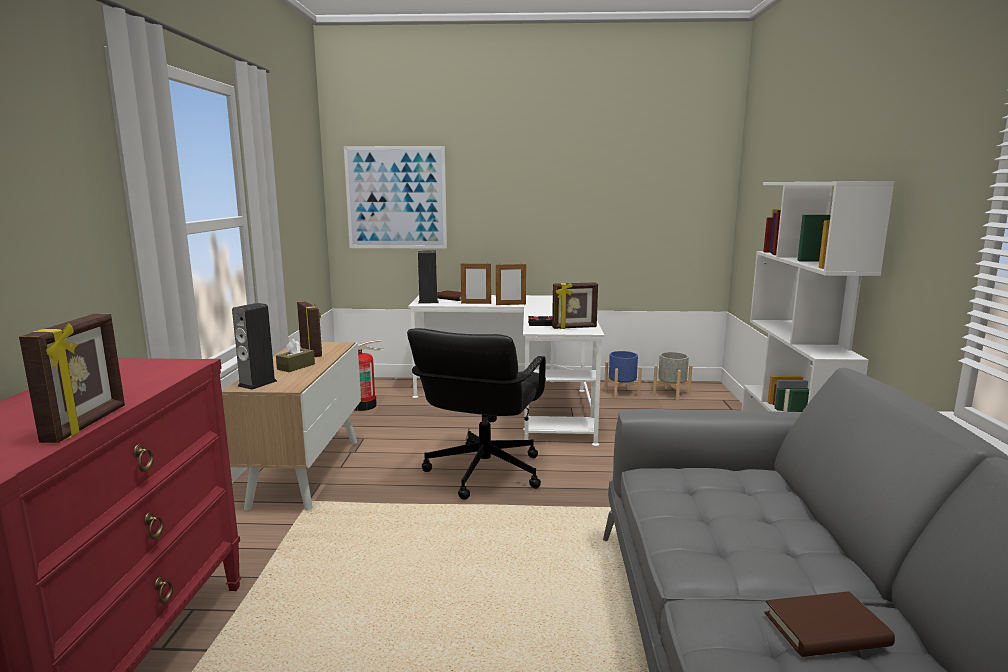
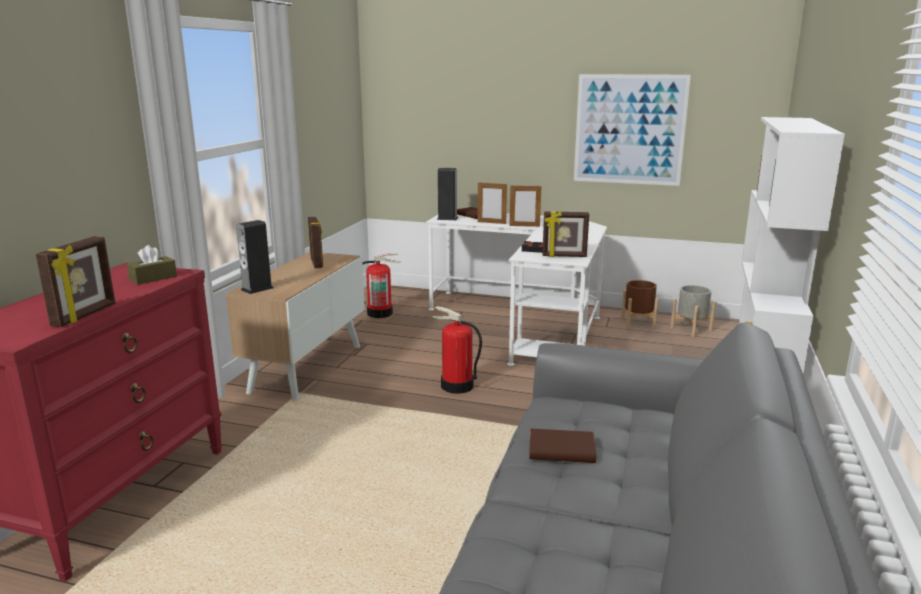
camera: 15 degrees right, 5 degrees up
(296, 366) = (296, 276): brown tissue box -> brown tissue box (153, 278)
(396, 198) = (427, 113): picture -> picture (629, 130)
(483, 472) = (456, 386): black office chair -> fire extinguisher
(621, 392) = (638, 323): blue planter -> brown planter
(826, 630) = (589, 540): brown book -> brown book (561, 450)

